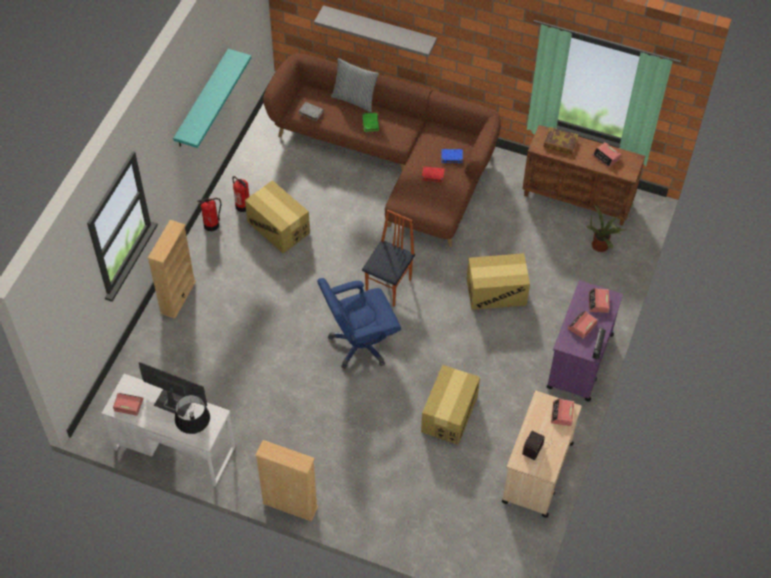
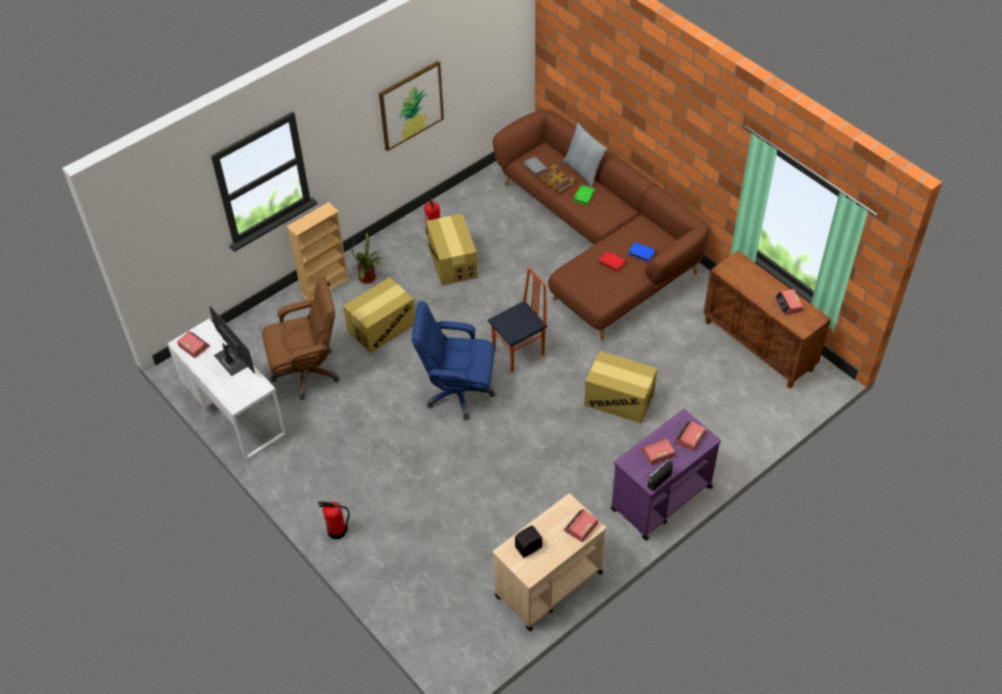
camera: 30 degrees right, 5 degrees down
(195, 433) = (232, 394): black table lamp -> none
(202, 99) = (411, 105): turquoise shelf -> picture
(211, 225) = (395, 237): fire extinguisher -> fire extinguisher (337, 531)
(216, 383) = (307, 372): none -> brown office chair
(290, 505) = (298, 507): beige bookcase -> none
(379, 29) = (619, 102): grey shelf -> none
(449, 414) = (499, 491): cardboard box -> cardboard box (382, 327)
(560, 143) = (748, 274): book -> book (556, 182)
(601, 245) = (755, 398): potted plant -> potted plant (369, 278)

